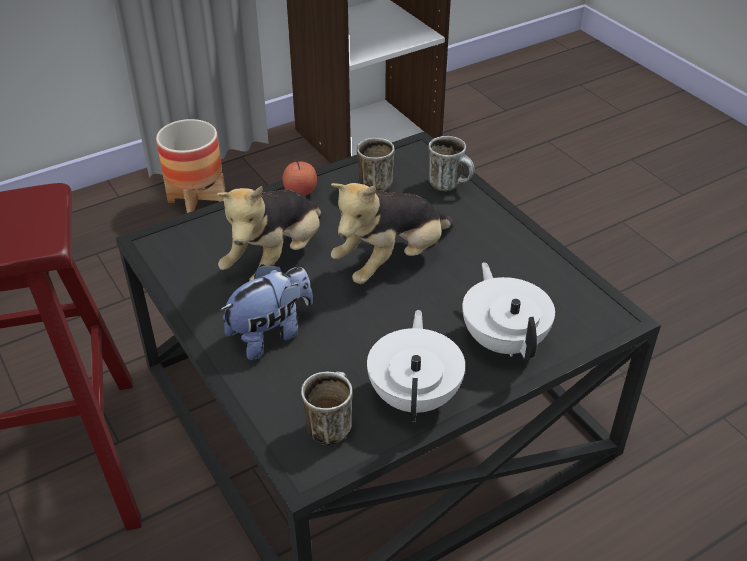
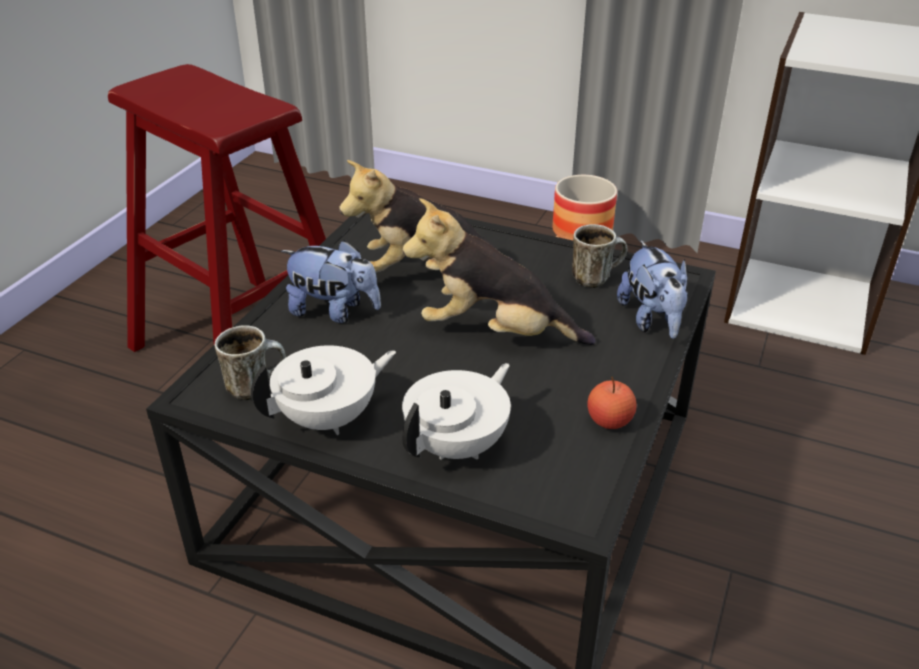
camera: 55 degrees right, 5 degrees down
(300, 191) = (528, 246): apple -> apple (609, 421)
(450, 185) = (652, 320): mug -> plush toy

